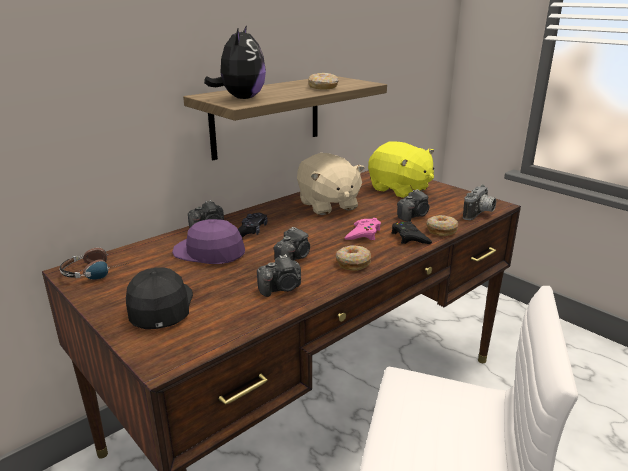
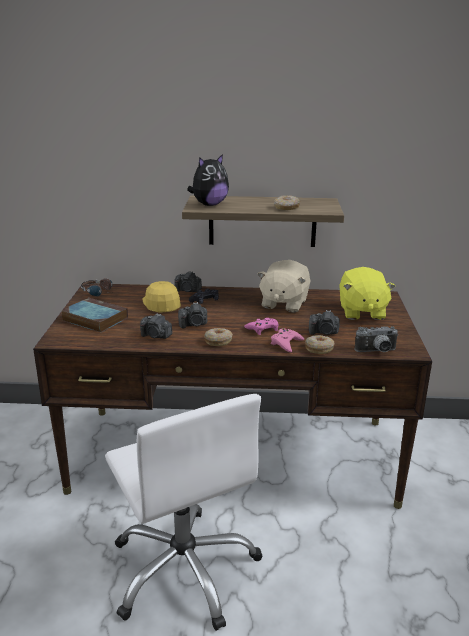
camera: 45 degrees right, 0 degrees up
(160, 306) = (93, 319): black cap -> book
(209, 252) = (162, 304): purple cap -> yellow cap
(409, 237) = (286, 343): black game controller -> pink game controller

